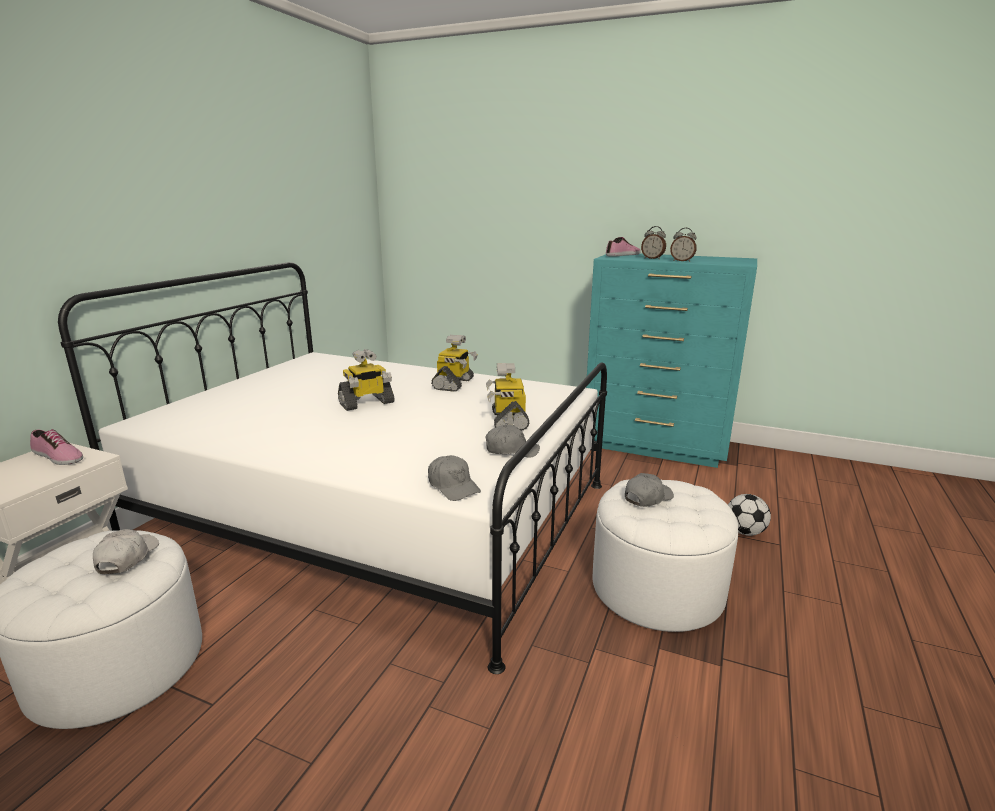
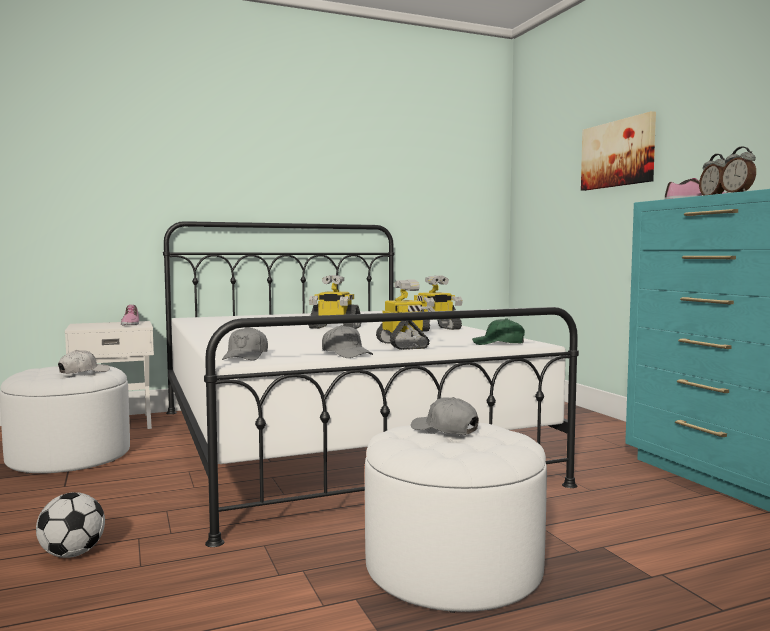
camera: 45 degrees right, 15 degrees down
(508, 420) = (403, 345): toy robot -> toy robot turned 120 degrees clockwise
(518, 196) = (618, 154): none -> picture
(556, 397) = (499, 343): none -> green cap
(647, 497) = (445, 429): grey cap -> grey cap turned 150 degrees counterclockwise
(744, 532) = (689, 580): football -> football (72, 554)

